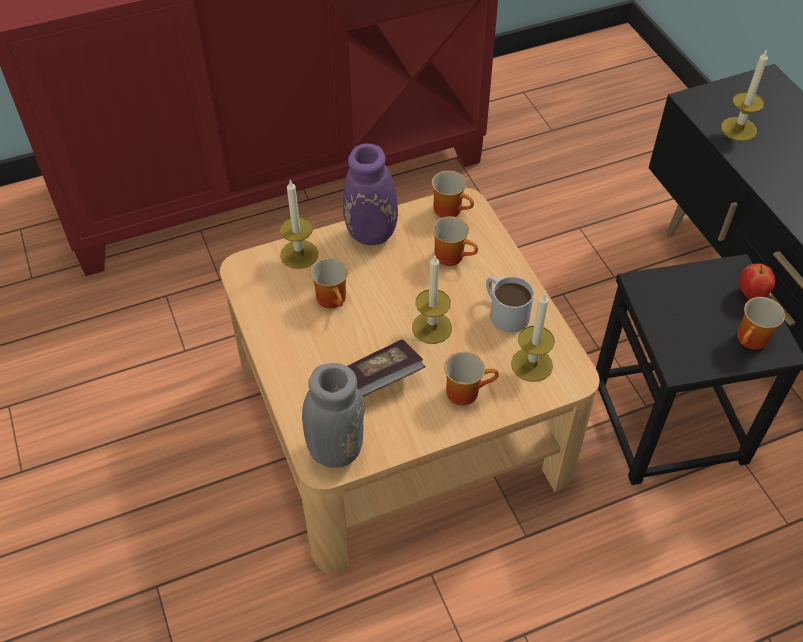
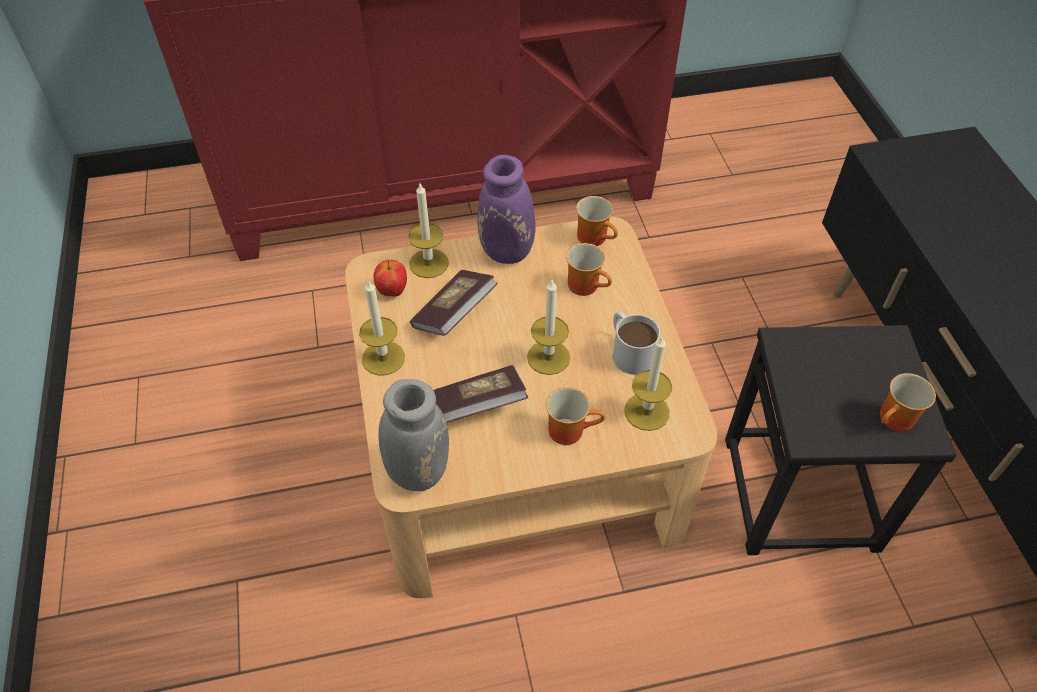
camera: 10 degrees right, 0 degrees up
(334, 299) = (454, 314): mug -> book
(738, 129) = (921, 190): candle -> candle (383, 358)
(751, 294) = (904, 369): apple -> apple (392, 291)

